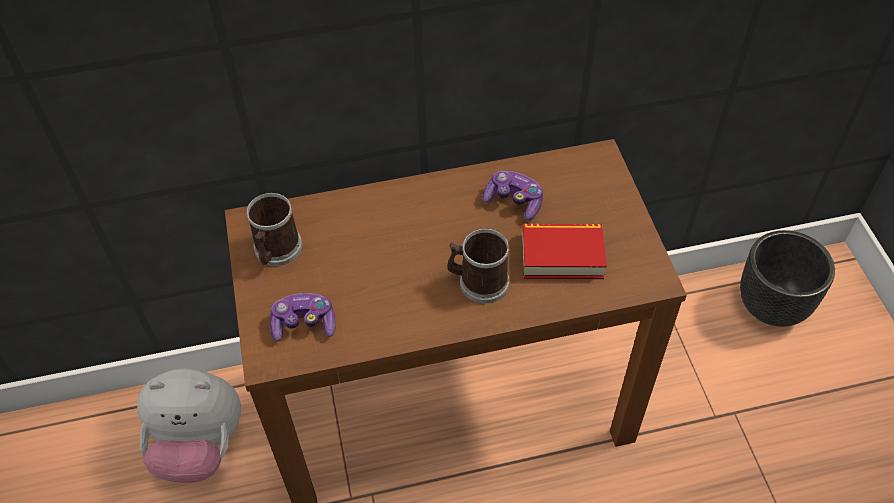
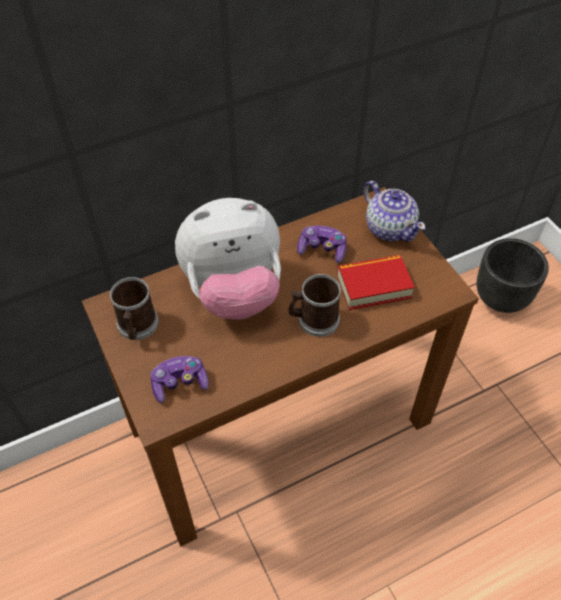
camera: 15 degrees left, 0 degrees up
(199, 446) = (81, 505): plush toy -> plush toy (234, 292)
(604, 190) = (389, 228): none -> teapot

